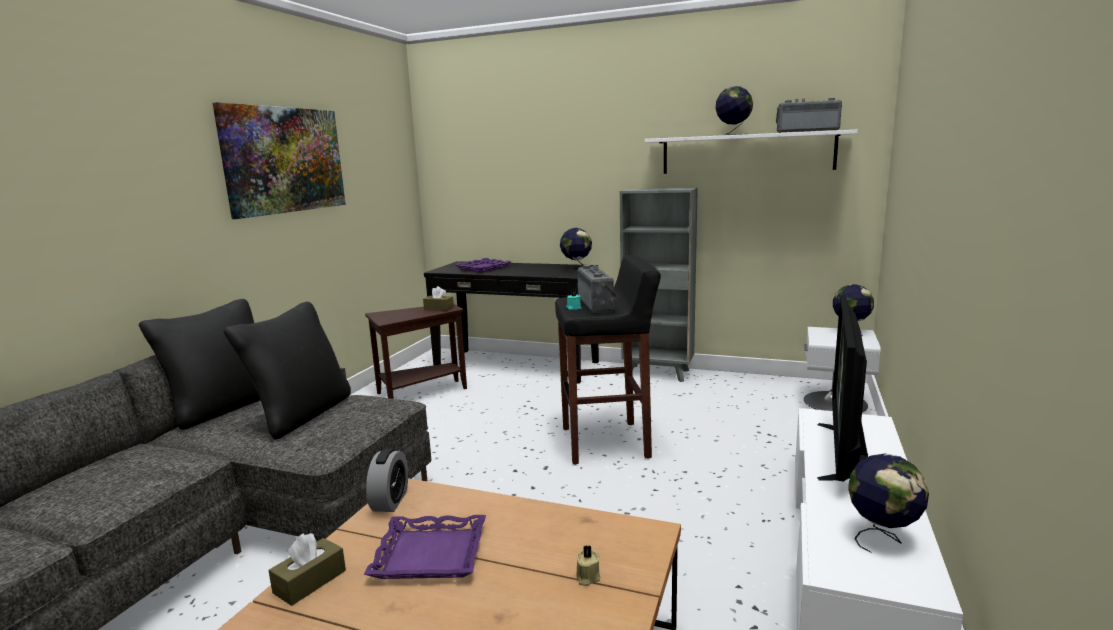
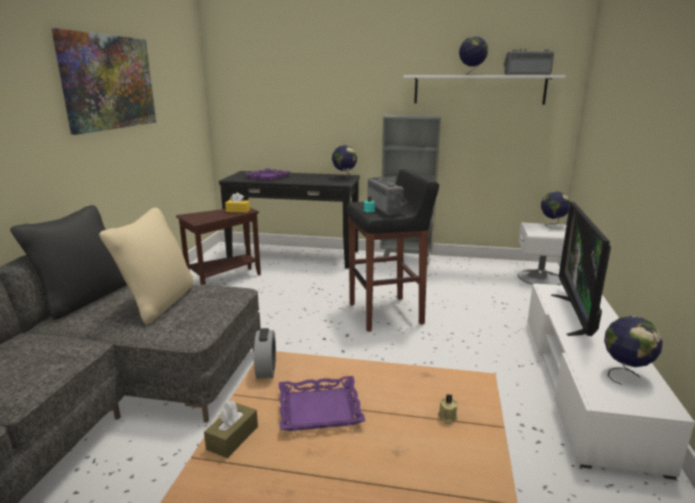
camera: 10 degrees left, 5 degrees up
(301, 415) = (158, 302): black pillow -> beige pillow
(439, 308) = (238, 210): brown tissue box -> yellow tissue box

